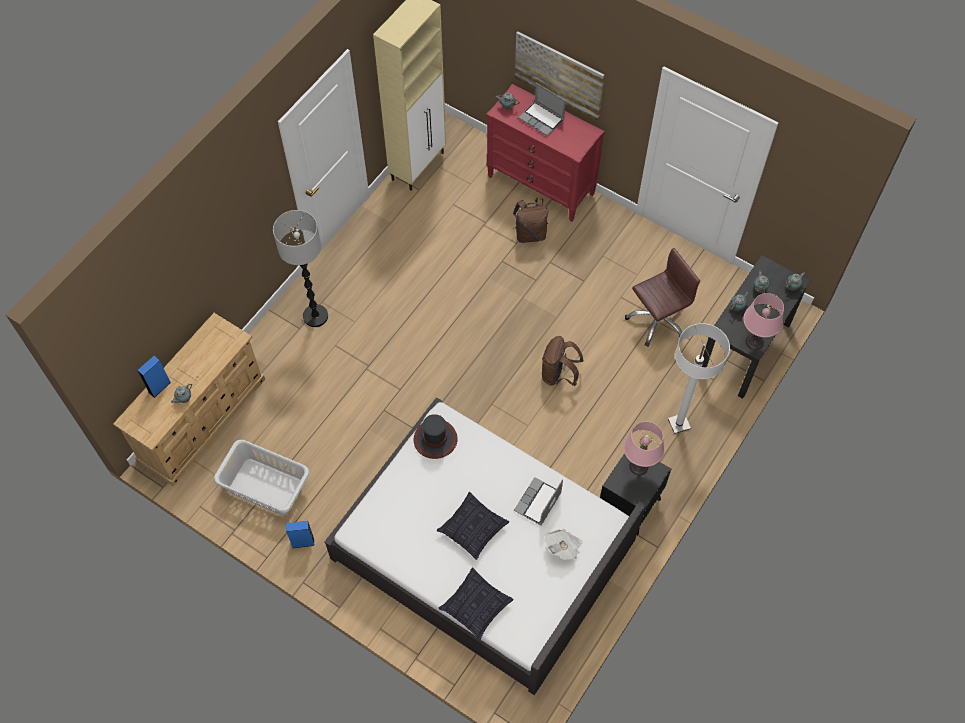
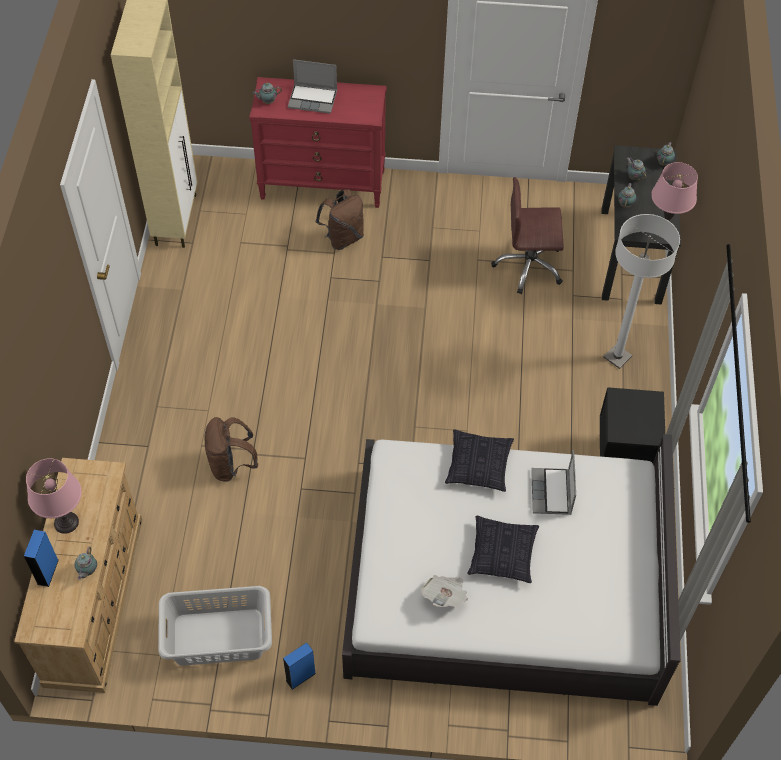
camera: 30 degrees left, 5 degrees down
(315, 316) = (158, 424): floor lamp -> none
(435, 439) = (400, 480): hat -> none
(475, 606) = (559, 634): pillow -> pillow (478, 466)
(558, 75) = (317, 40): picture -> none
(558, 375) = (465, 365): brown backpack -> brown backpack (231, 465)
(563, 547) = (608, 525): newspaper -> newspaper (445, 596)
(639, 466) = (631, 405): pink table lamp -> pink table lamp (66, 522)
(657, 320) = (528, 266): brown office chair -> brown office chair turned 120 degrees counterclockwise

